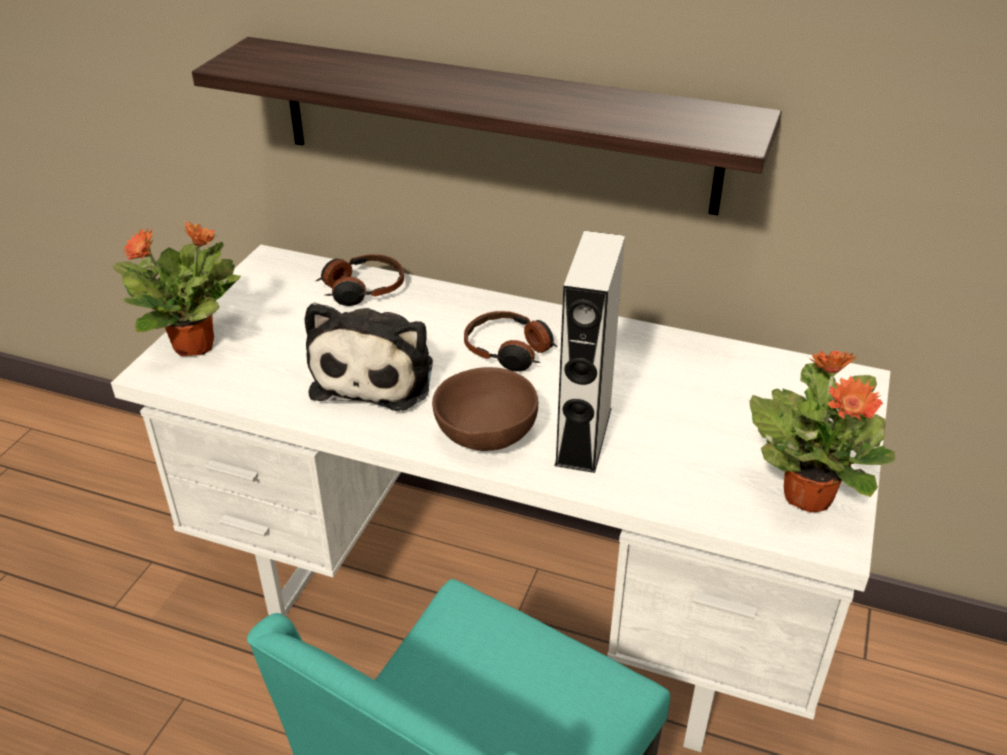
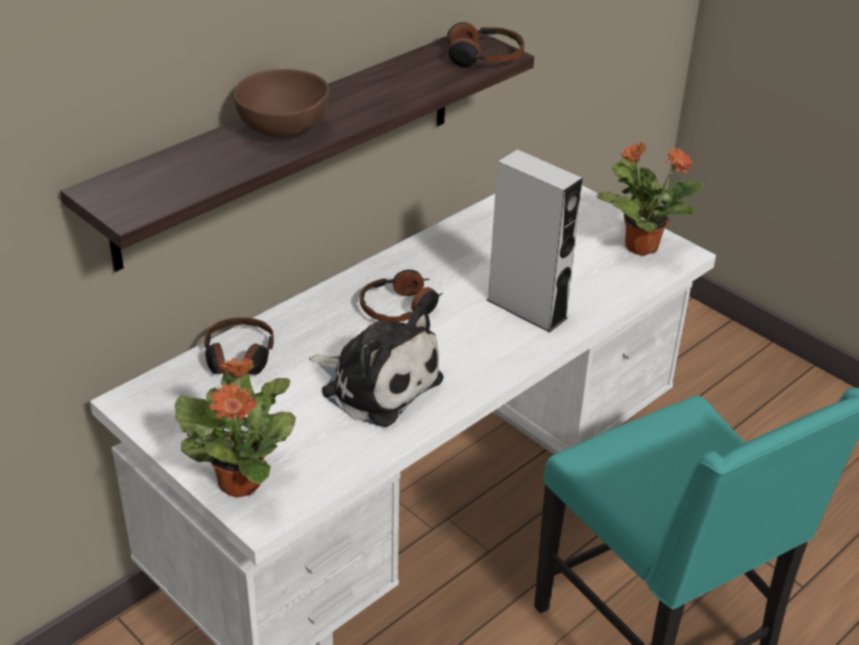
camera: 65 degrees left, 0 degrees up
(484, 437) = (497, 353): brown bowl -> brown bowl (285, 130)
(712, 130) = (481, 57): none -> headphones

